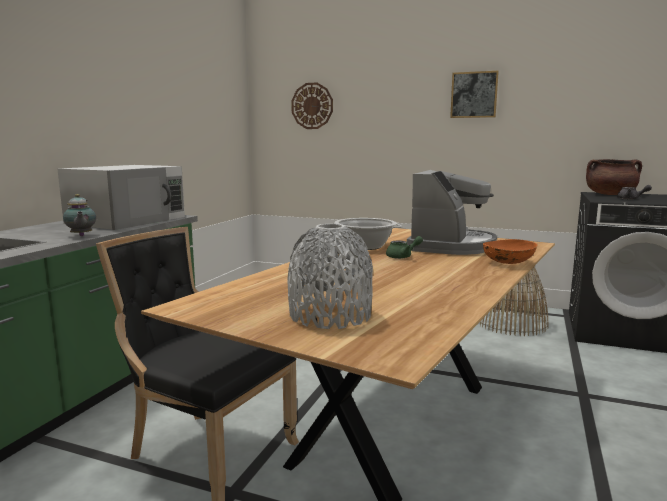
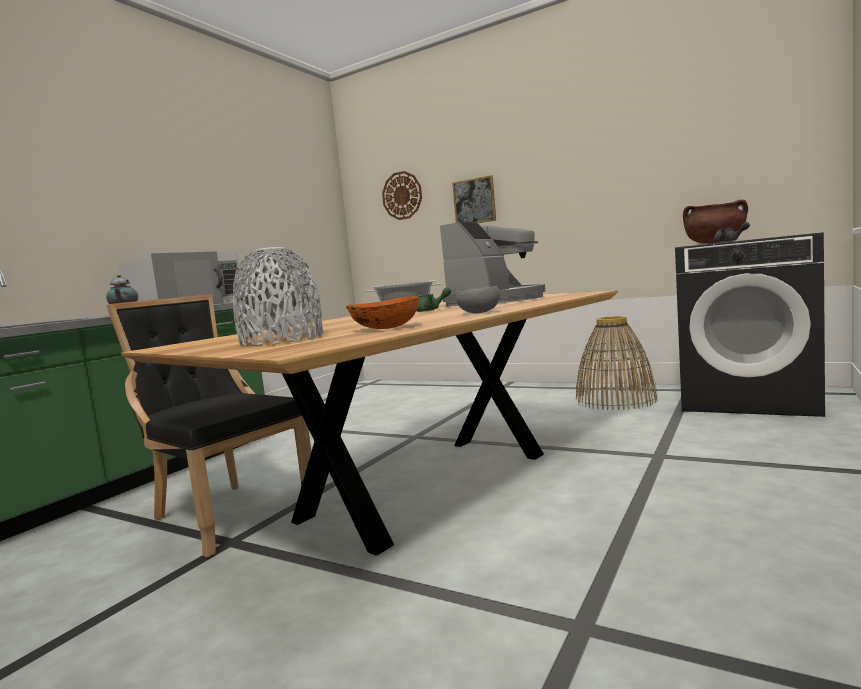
camera: 10 degrees right, 5 degrees down
(474, 95) = (560, 158): picture -> picture (474, 201)
(478, 279) = (478, 313): none -> grey bowl
(508, 263) = (533, 303): orange bowl -> orange bowl (385, 329)

